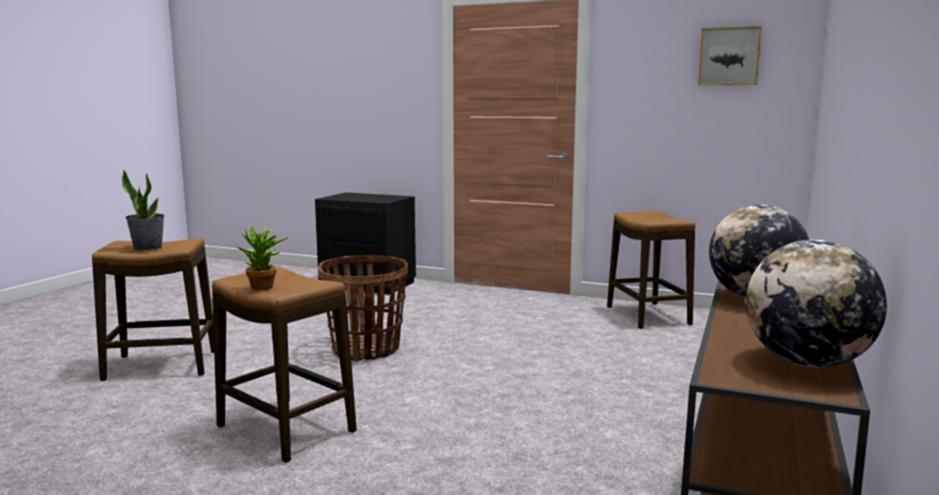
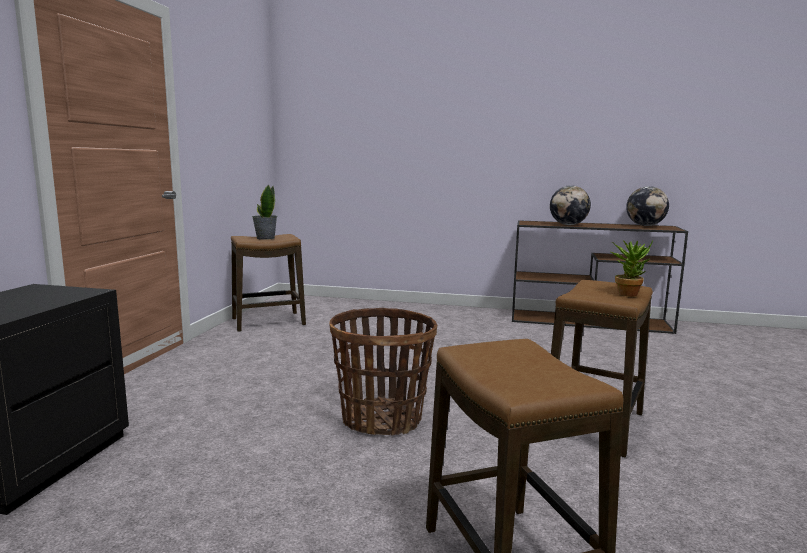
camera: 100 degrees left, 0 degrees up
(148, 248) = (539, 364): potted plant -> potted plant (265, 238)
(729, 56) = (243, 103): picture -> none

